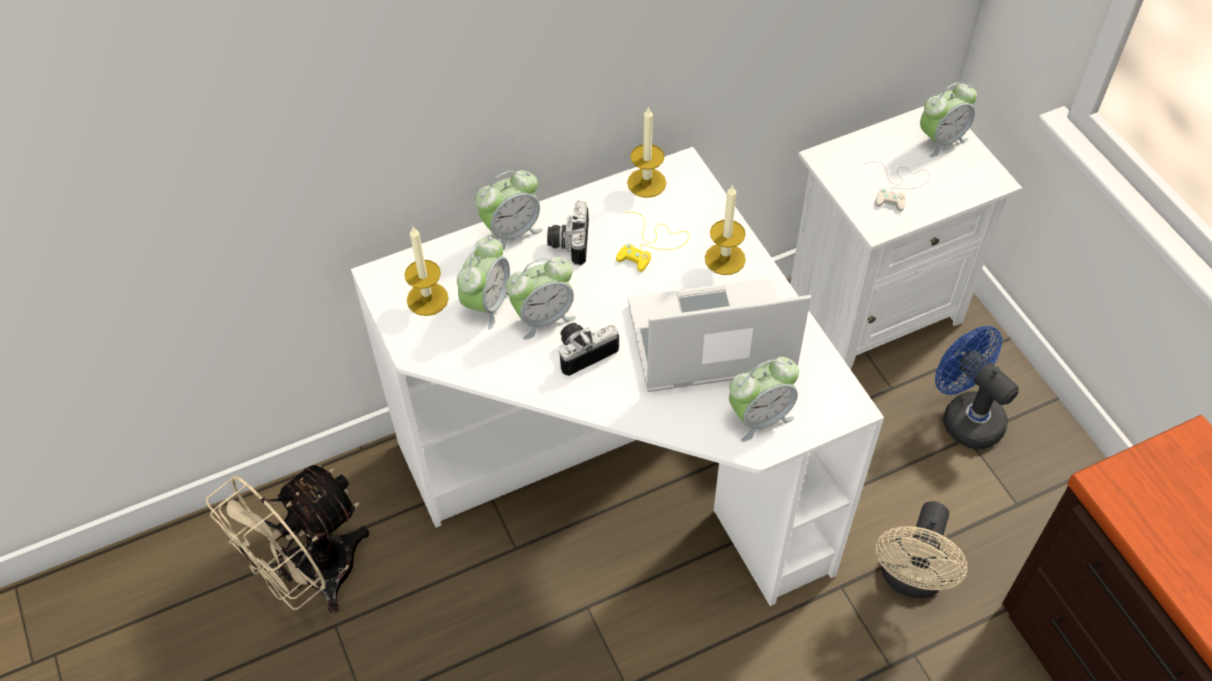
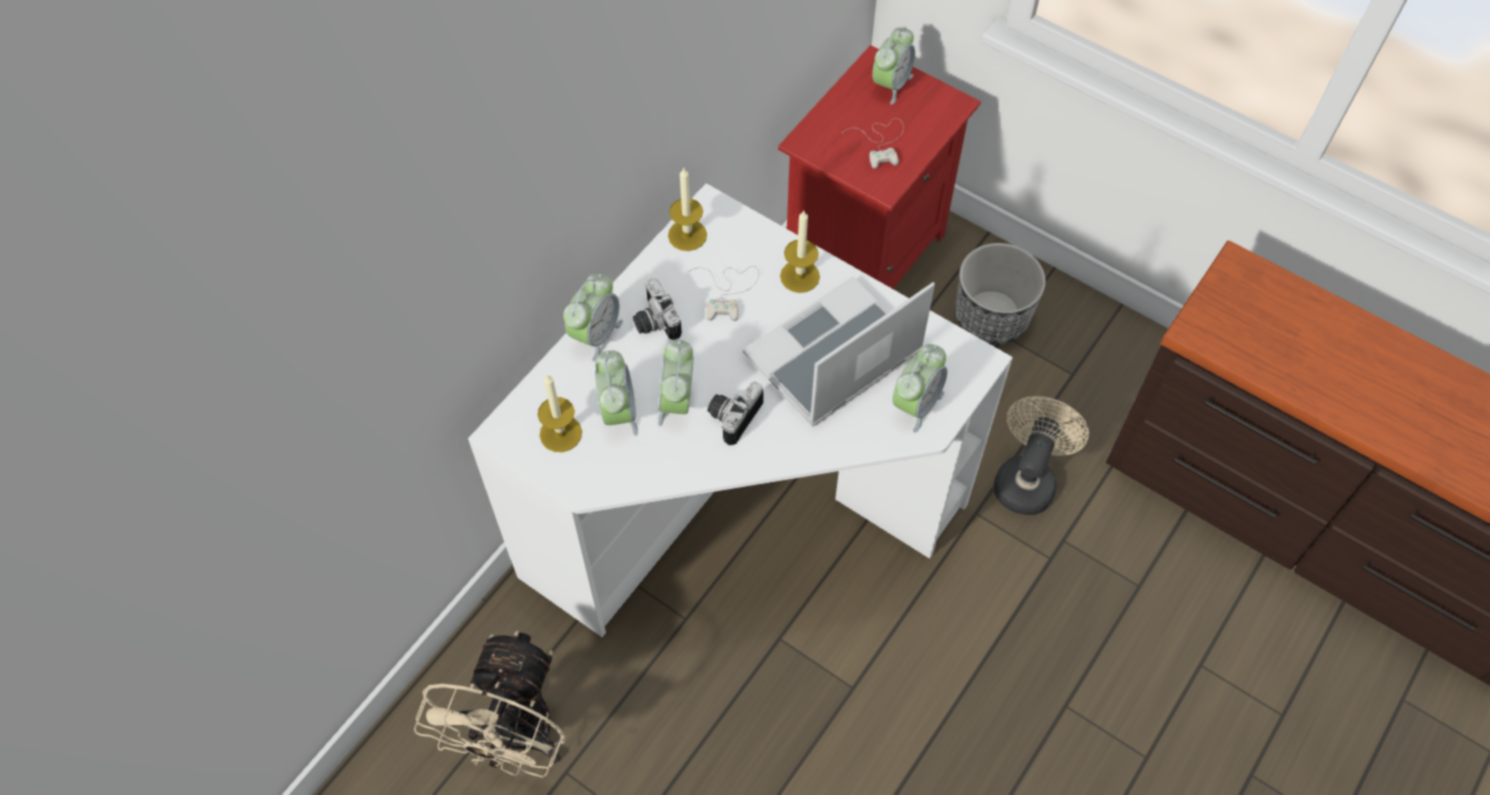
camera: 30 degrees left, 5 degrees up
(543, 317) = (677, 402): alarm clock -> alarm clock turned 150 degrees clockwise
(651, 244) = (728, 291): yellow game controller -> white game controller
(872, 306) = (862, 253): white nightstand -> red nightstand
(911, 579) = (1027, 479): beige fan -> beige fan turned 150 degrees counterclockwise
(965, 416) = (991, 318): blue fan -> planter

